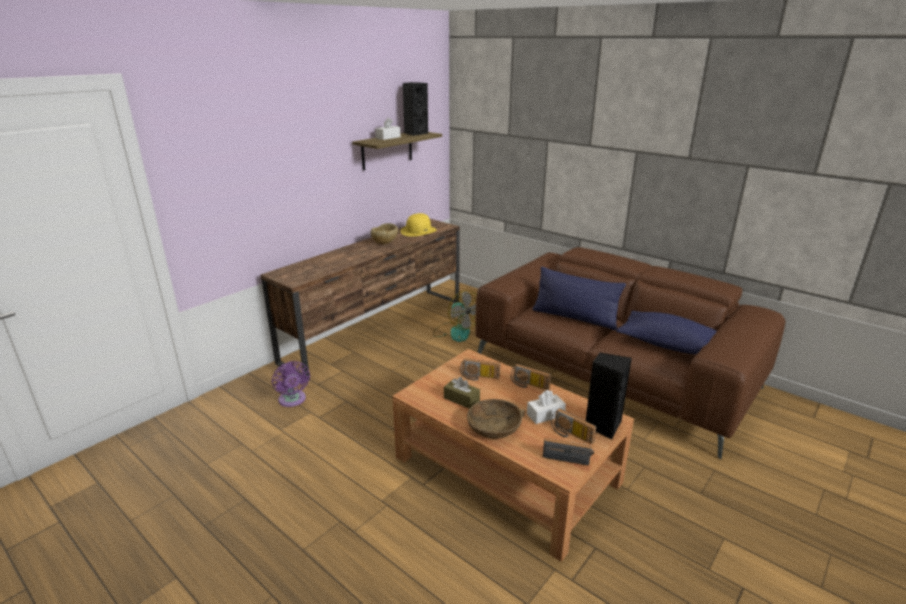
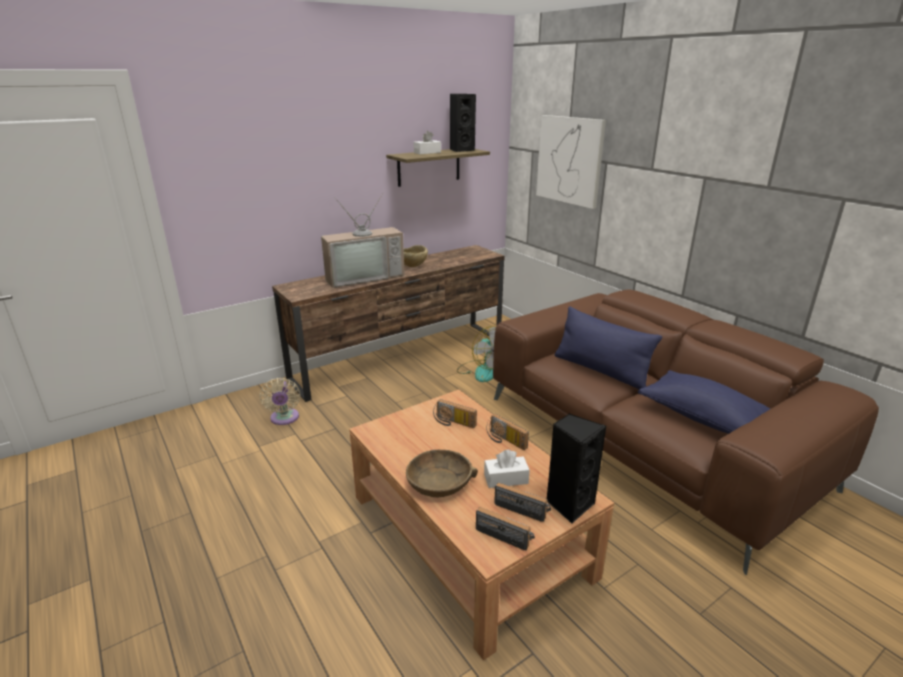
camera: 15 degrees right, 0 degrees up
(293, 400) = (284, 419): purple fan -> beige fan
(345, 257) = (364, 276): none -> television
(418, 231) = (457, 257): yellow hat -> none
(461, 399) = (420, 445): brown tissue box -> none
(512, 139) = (569, 160): none -> picture
(570, 434) = (523, 508): radio -> radio turned 150 degrees clockwise

